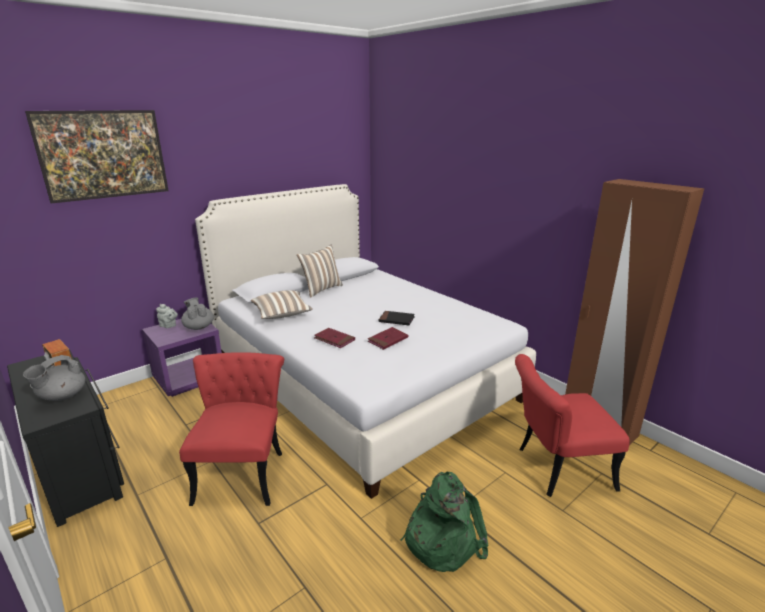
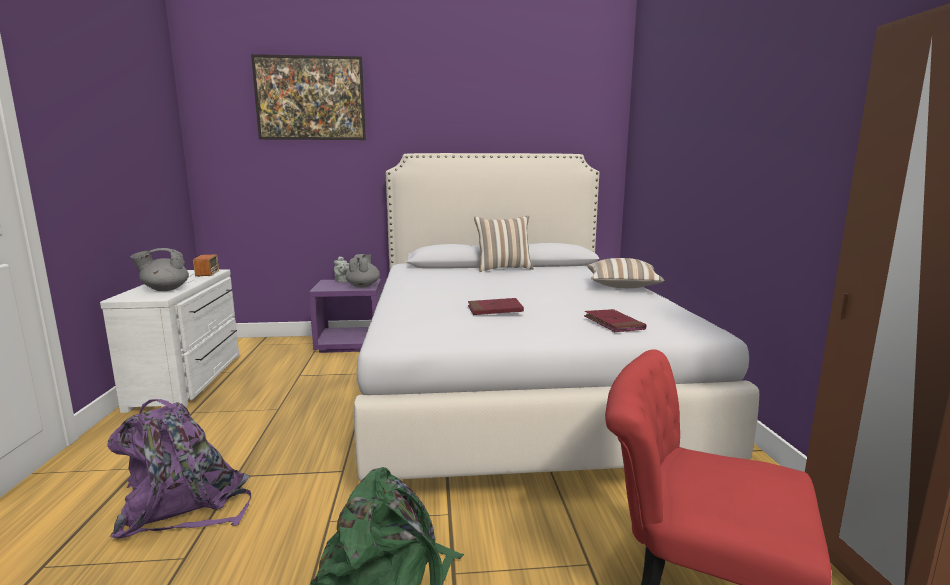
camera: 35 degrees right, 10 degrees down
(81, 467) = (191, 380): black dresser -> white dresser
(243, 470) = (289, 426): red chair -> none
(255, 561) = (185, 507): none -> purple backpack
(282, 314) = (426, 277): pillow -> pillow (622, 287)
(334, 339) = (437, 299): red book -> red book (613, 323)
(396, 320) = (542, 299): black book -> none

